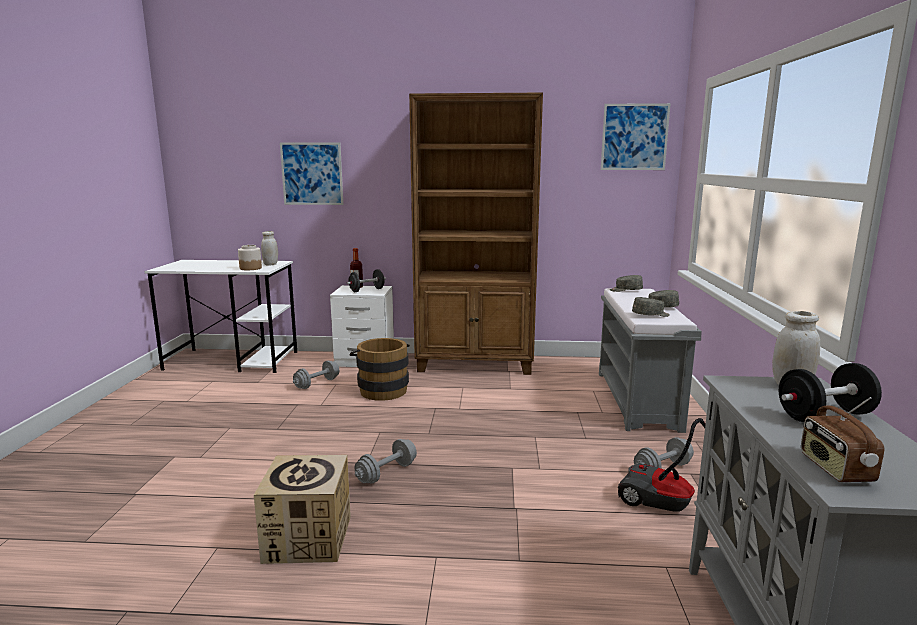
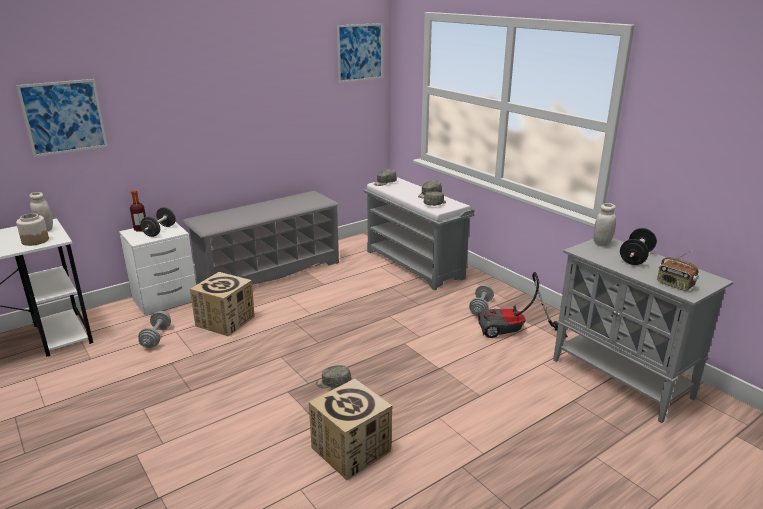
camera: 40 degrees left, 10 degrees up
(381, 389) = (225, 321): brown bucket -> cardboard box
(386, 473) = (333, 383): grey dumbbell -> grey cap
(475, 364) = (269, 271): brown bookcase -> grey shoe rack

